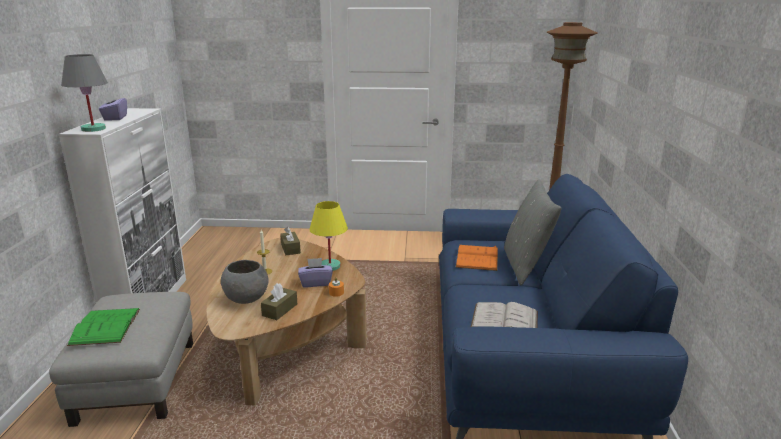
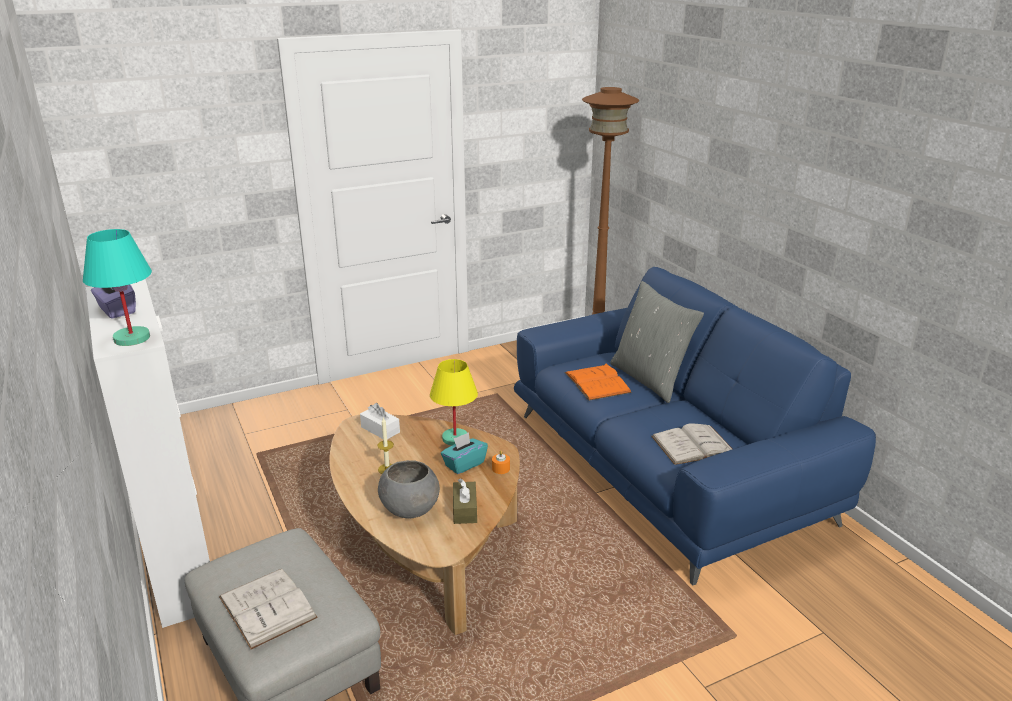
camera: 30 degrees left, 5 degrees up
(93, 129) = (131, 338): grey table lamp -> turquoise table lamp
(105, 326) = (267, 607): green book -> white book
(290, 248) = (380, 429): brown tissue box -> white tissue box
(315, 283) = (464, 464): purple tissue box -> turquoise tissue box

